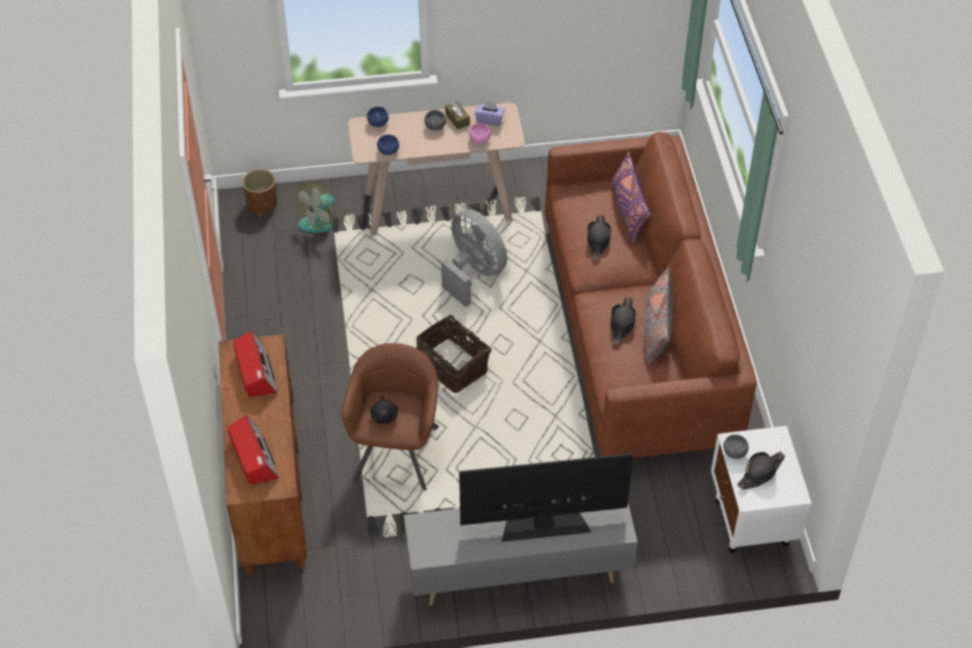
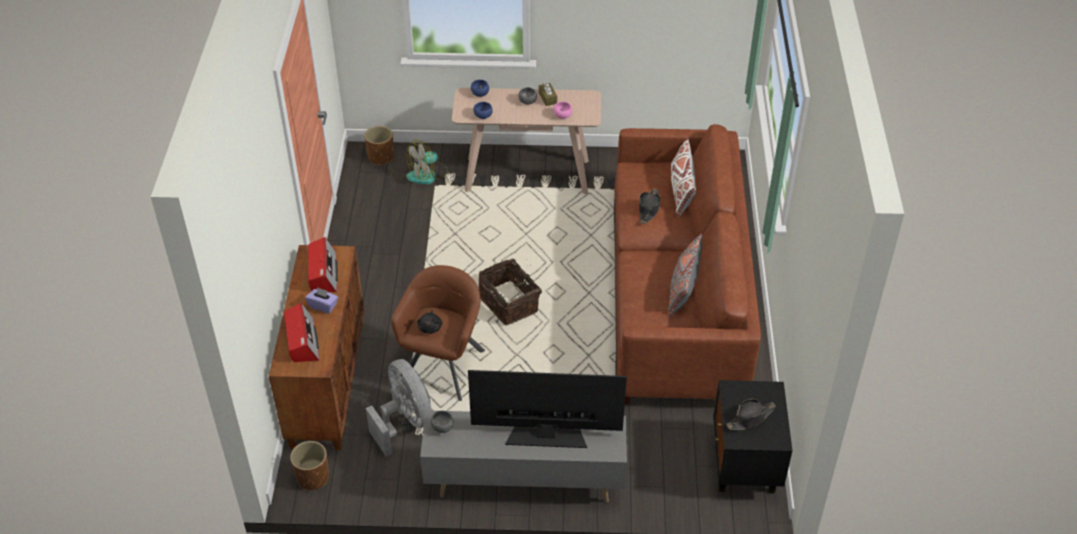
camera: 10 degrees right, 5 degrees down
(281, 604) = (312, 477): none -> brown planter
(473, 273) = (545, 231): grey fan -> grey fan (405, 421)
(489, 120) = (575, 102): purple tissue box -> purple tissue box (323, 306)
(622, 324) = (654, 279): black hat -> none
(628, 212) = (681, 190): purple pillow -> white pillow
(734, 453) = (730, 398): grey bowl -> grey bowl (442, 428)
(752, 523) = (745, 469): white nightstand -> black nightstand

